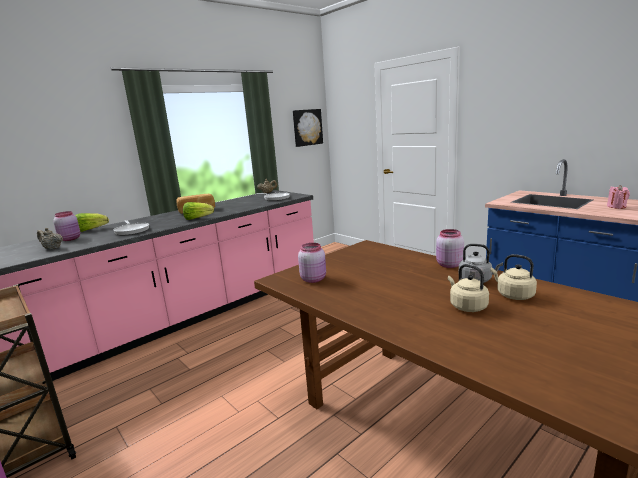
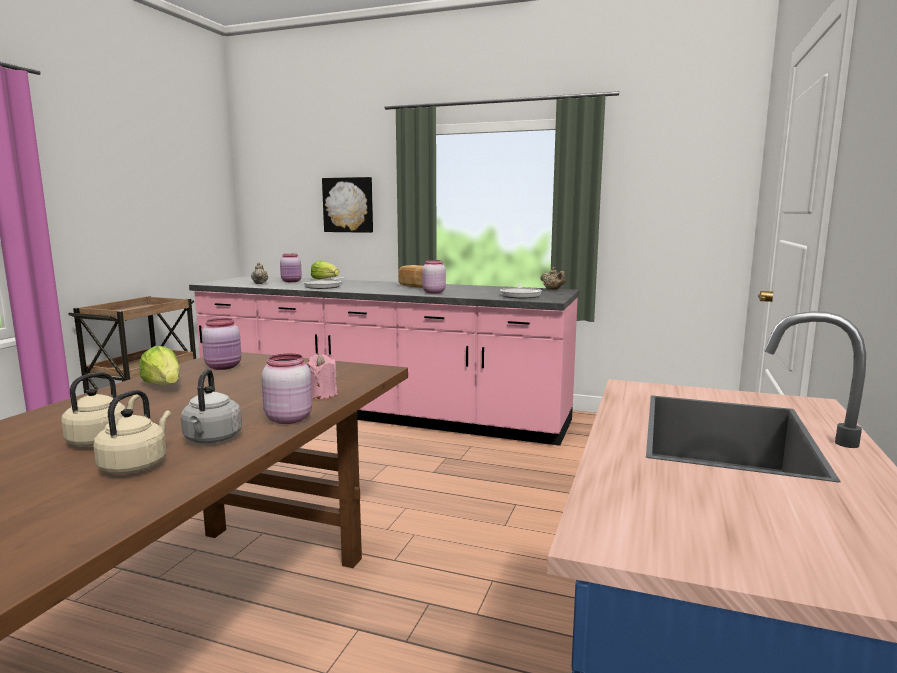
camera: 60 degrees right, 5 degrees down
(197, 218) = (384, 291): lettuce -> lettuce (164, 386)
(227, 210) = (433, 292): none -> pink jar
(307, 127) = (697, 192): picture -> picture (348, 205)
(616, 207) = (747, 510): pink candle -> pink candle (322, 394)

